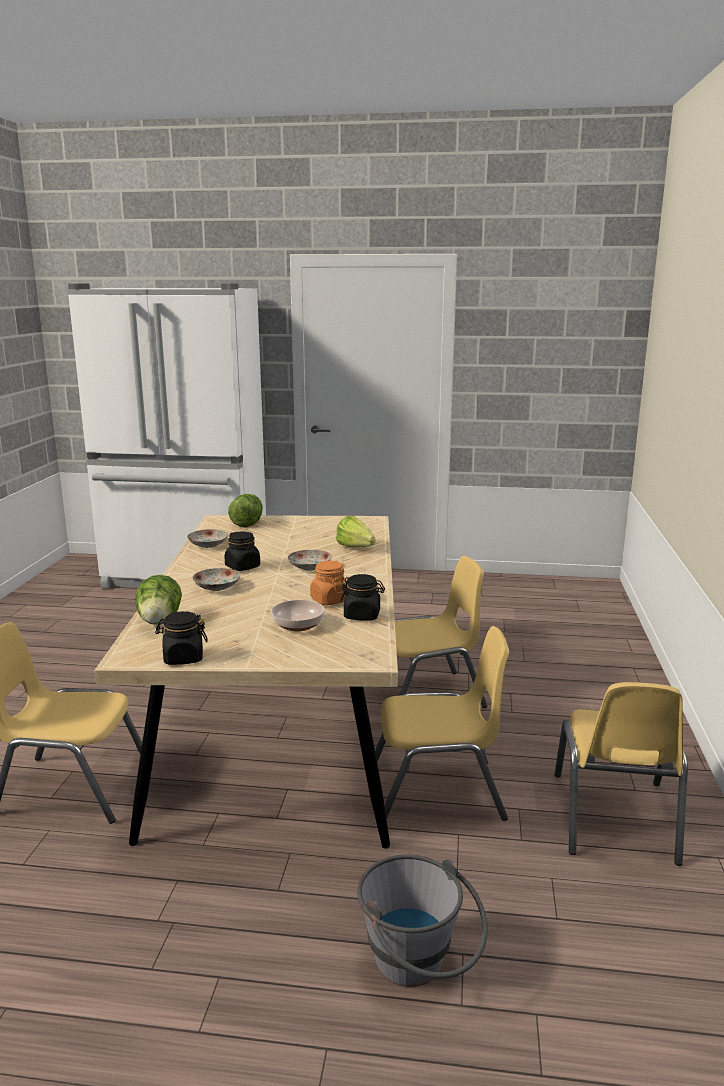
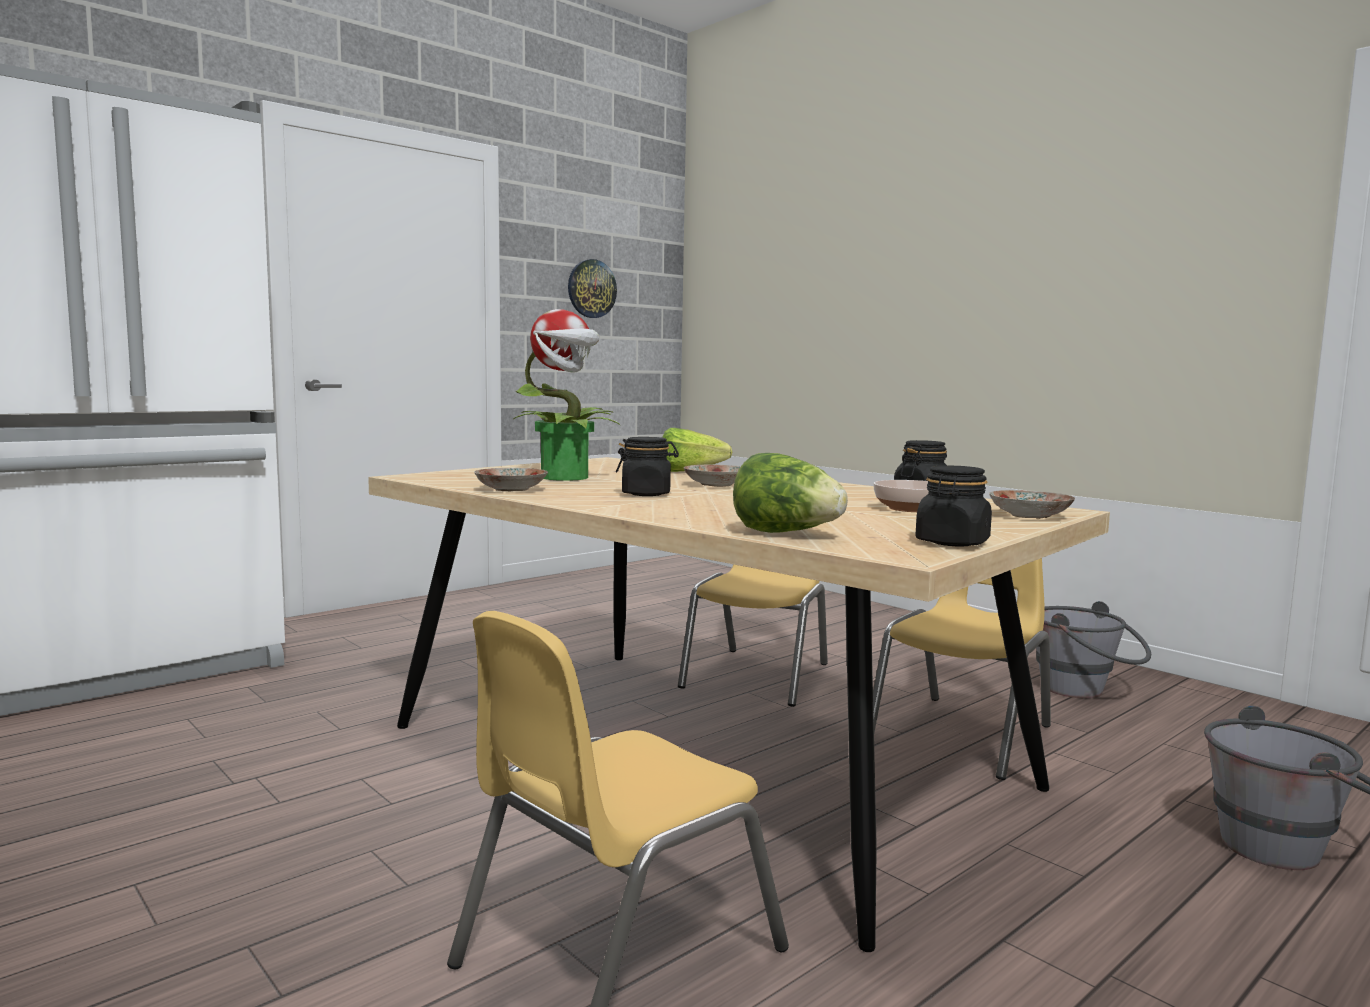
camera: 50 degrees left, 10 degrees down
(216, 587) = (700, 507): plate -> plate (1030, 516)
(247, 523) = (472, 474): lettuce -> none
(273, 538) = (566, 477): none -> potted plant
(329, 600) = (849, 495): orange jar -> none
(539, 356) = (591, 288): none -> wall clock
(614, 817) = (1084, 691): yellow chair -> grey bucket

